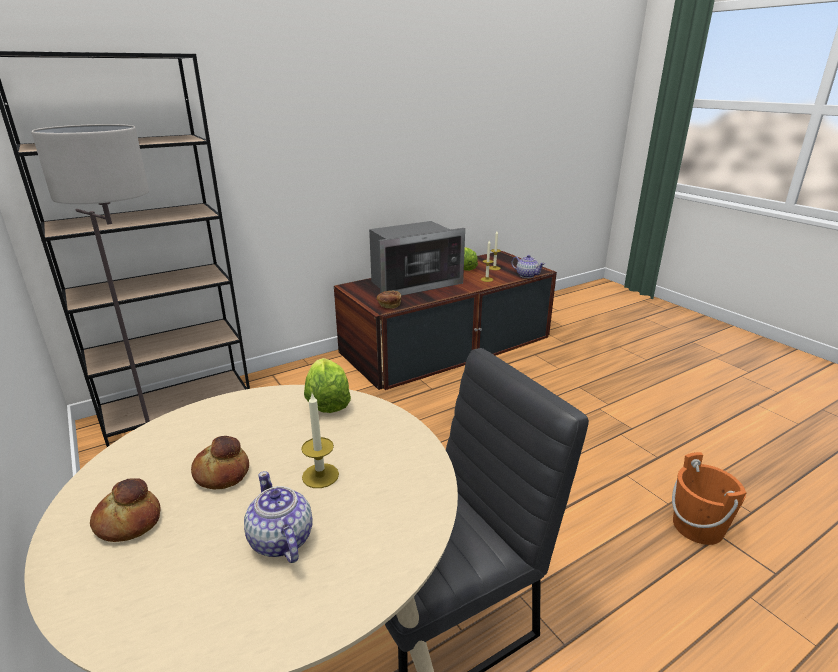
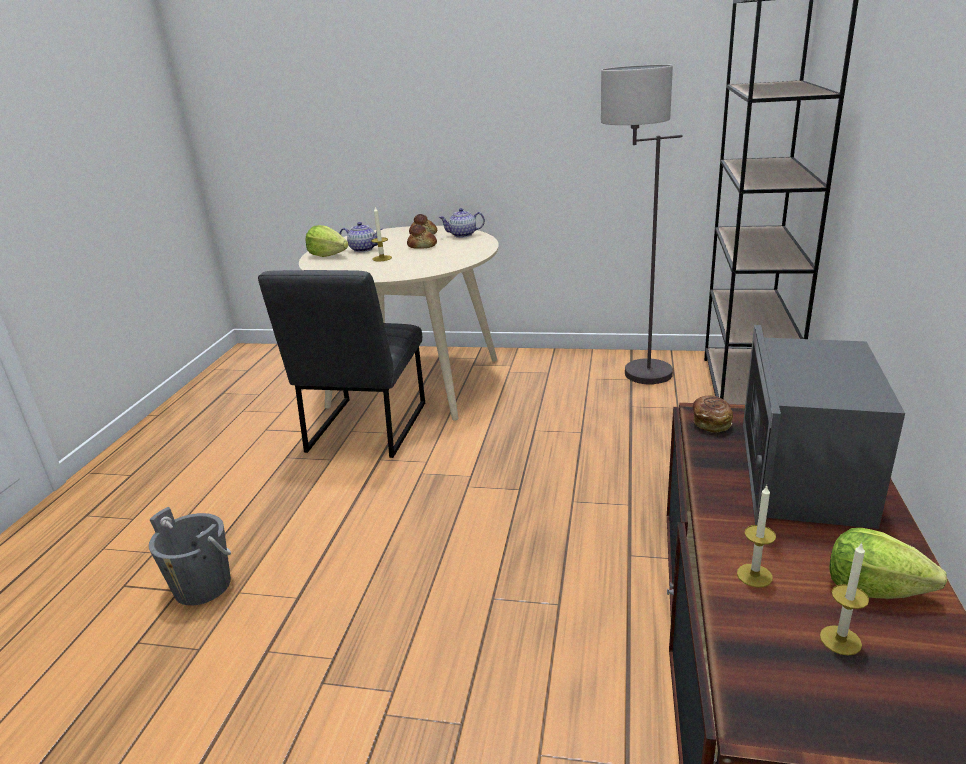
camera: 135 degrees right, 0 degrees up
(327, 402) = (436, 268): lettuce -> lettuce (328, 255)
(526, 275) = (734, 661): teapot -> teapot (463, 235)
(697, 526) = (202, 586): orange bucket -> grey bucket

